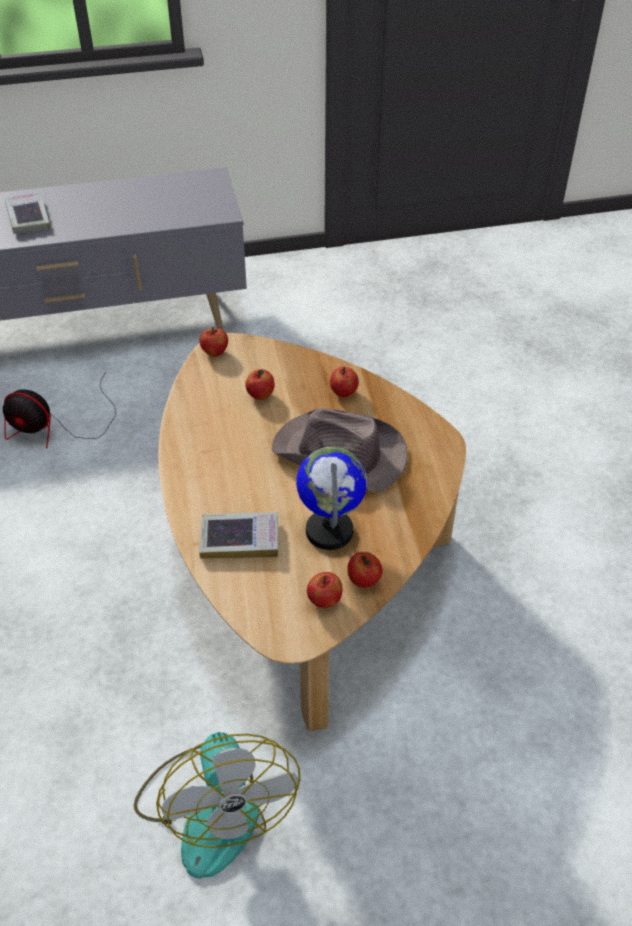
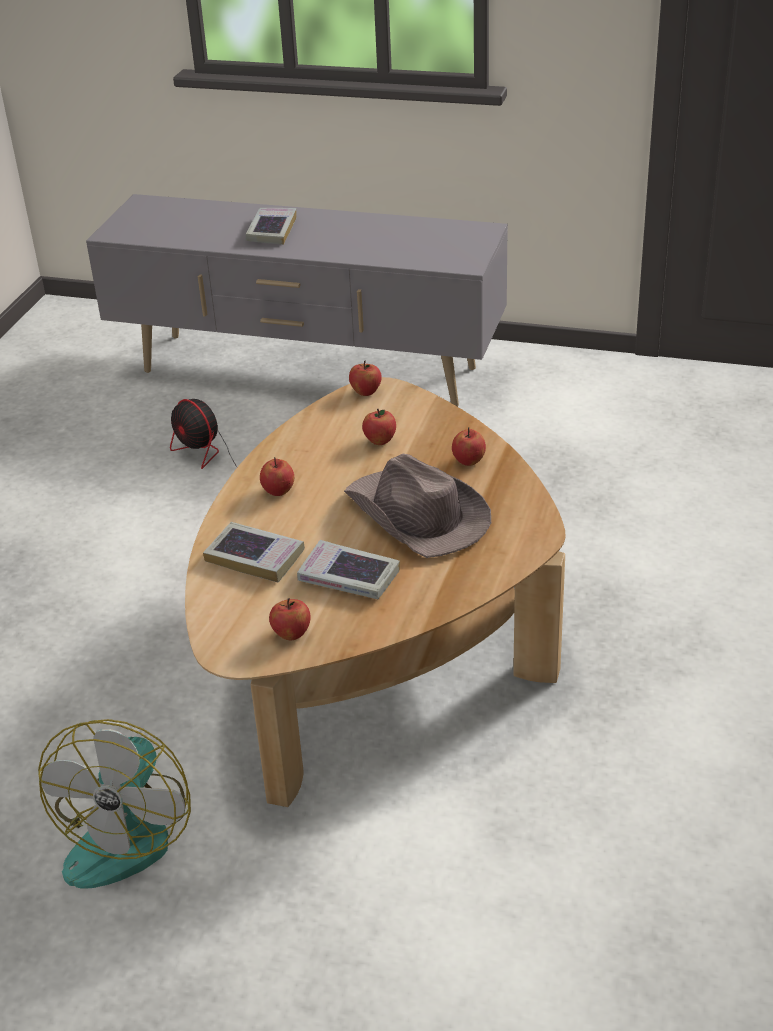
camera: 30 degrees right, 10 degrees down
(330, 531) = (348, 577): globe -> book
(364, 580) = (345, 630): apple -> apple (278, 491)

